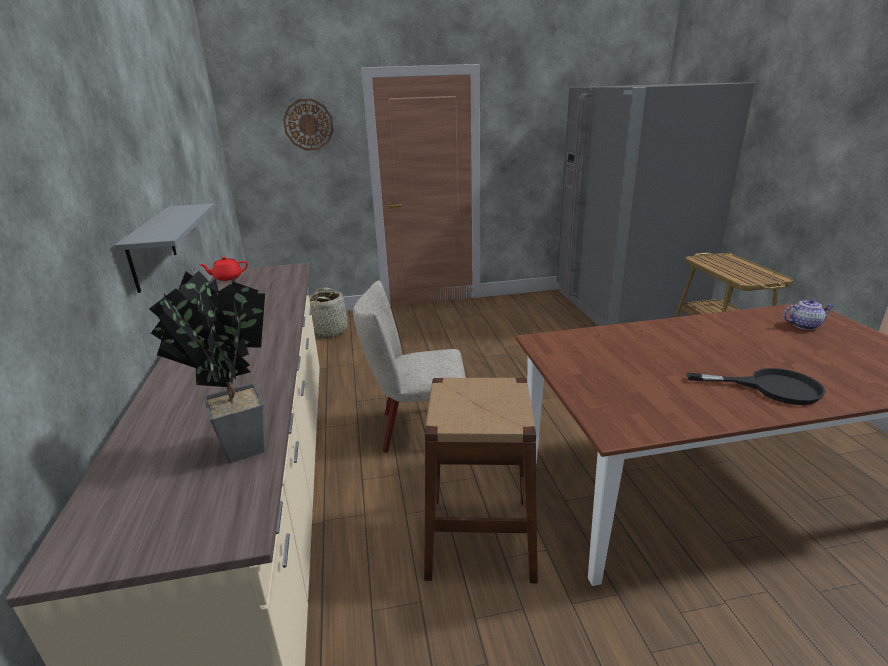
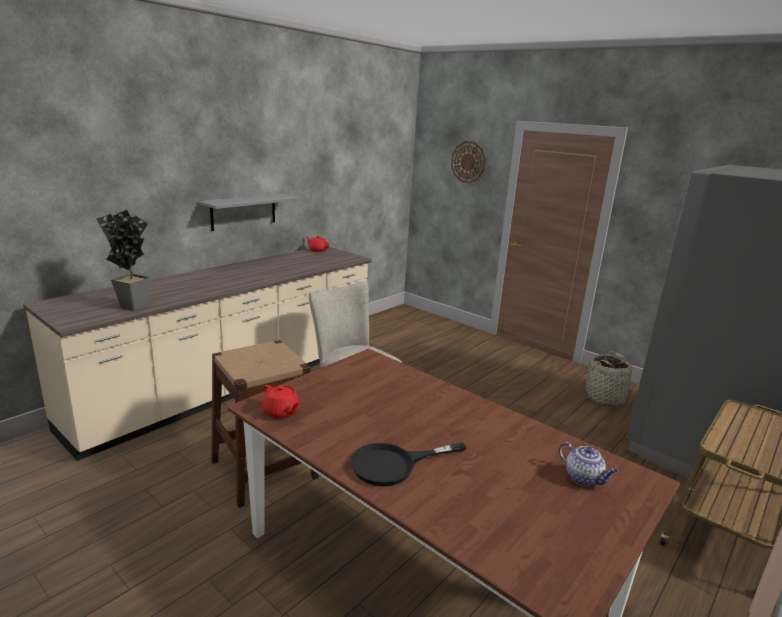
camera: 50 degrees right, 5 degrees down
(330, 331) = (425, 329): basket -> basket (604, 398)
(640, 419) = (281, 412): none -> red teapot
(771, 387) = (394, 465): black frying pan -> black frying pan turned 90 degrees clockwise

